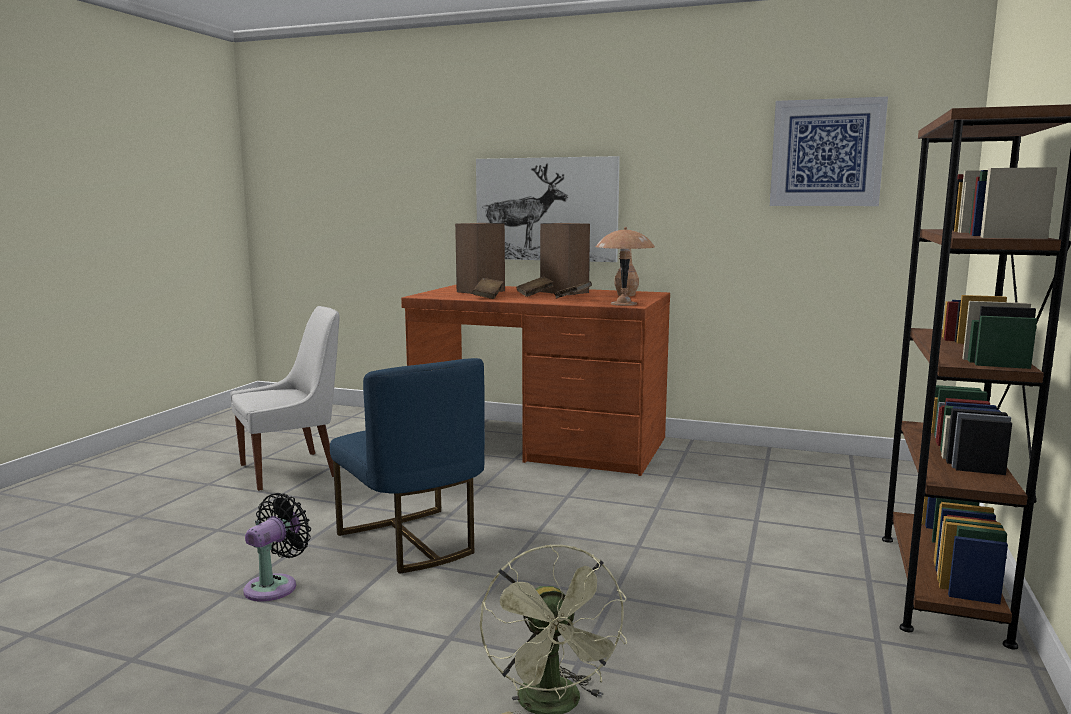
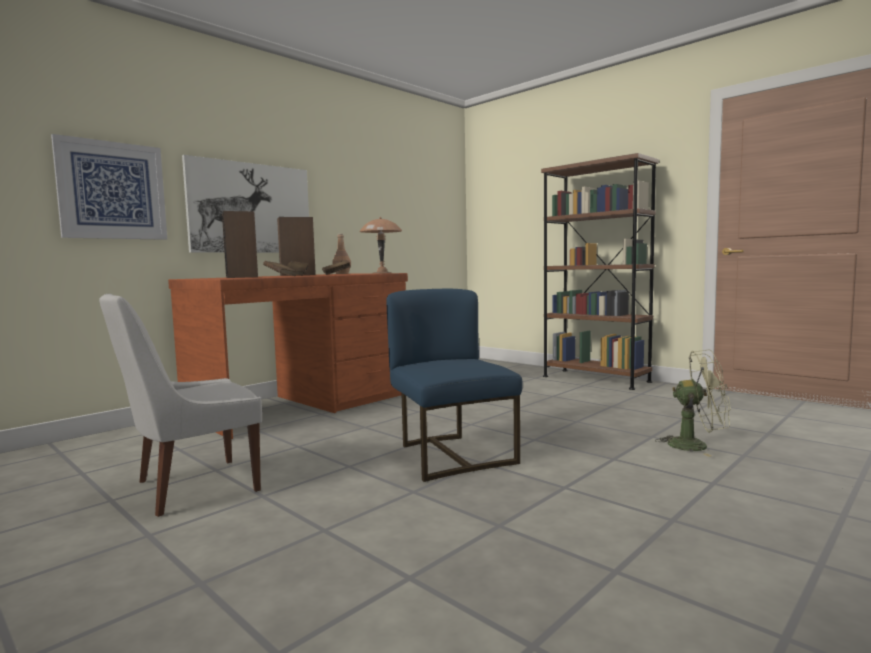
camera: 65 degrees left, 5 degrees down
(275, 586) = (497, 505): black fan -> none
(292, 470) = (192, 487): white chair -> white chair turned 120 degrees counterclockwise
(412, 541) = (451, 455): blue chair -> blue chair turned 105 degrees counterclockwise
(826, 153) = (413, 184): picture -> picture (112, 190)

